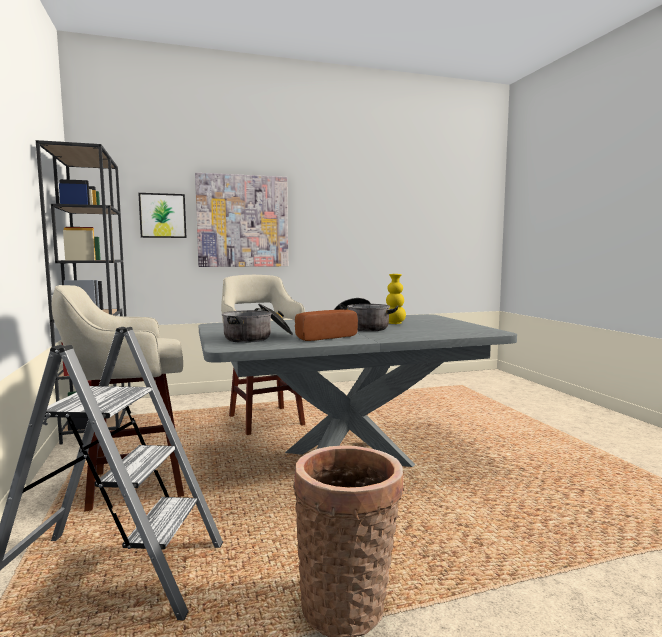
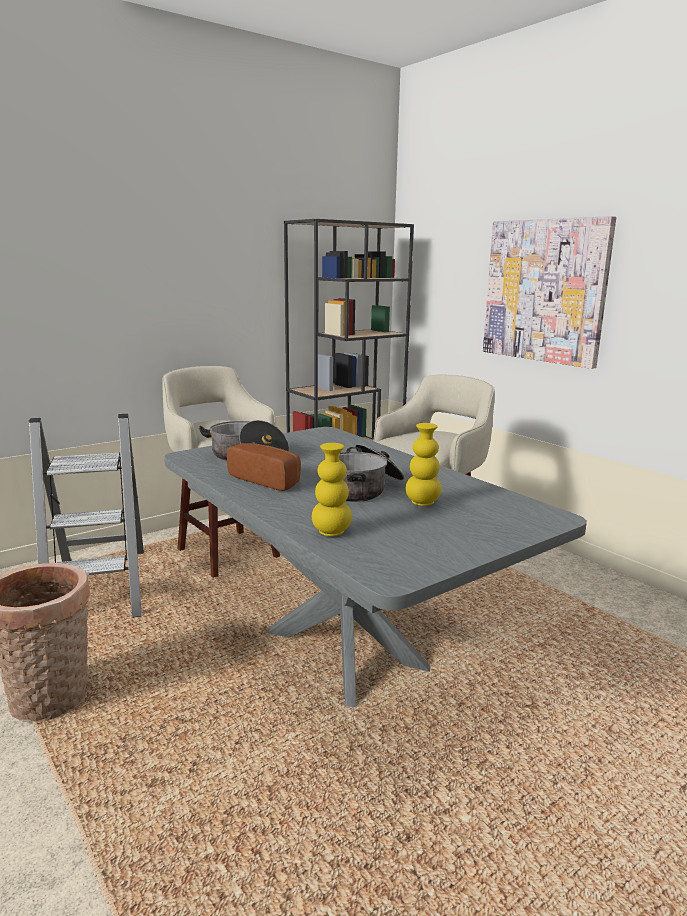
camera: 70 degrees right, 10 degrees up
(163, 216) = (461, 281): picture -> none
(433, 334) = (331, 532): none -> yellow vase

